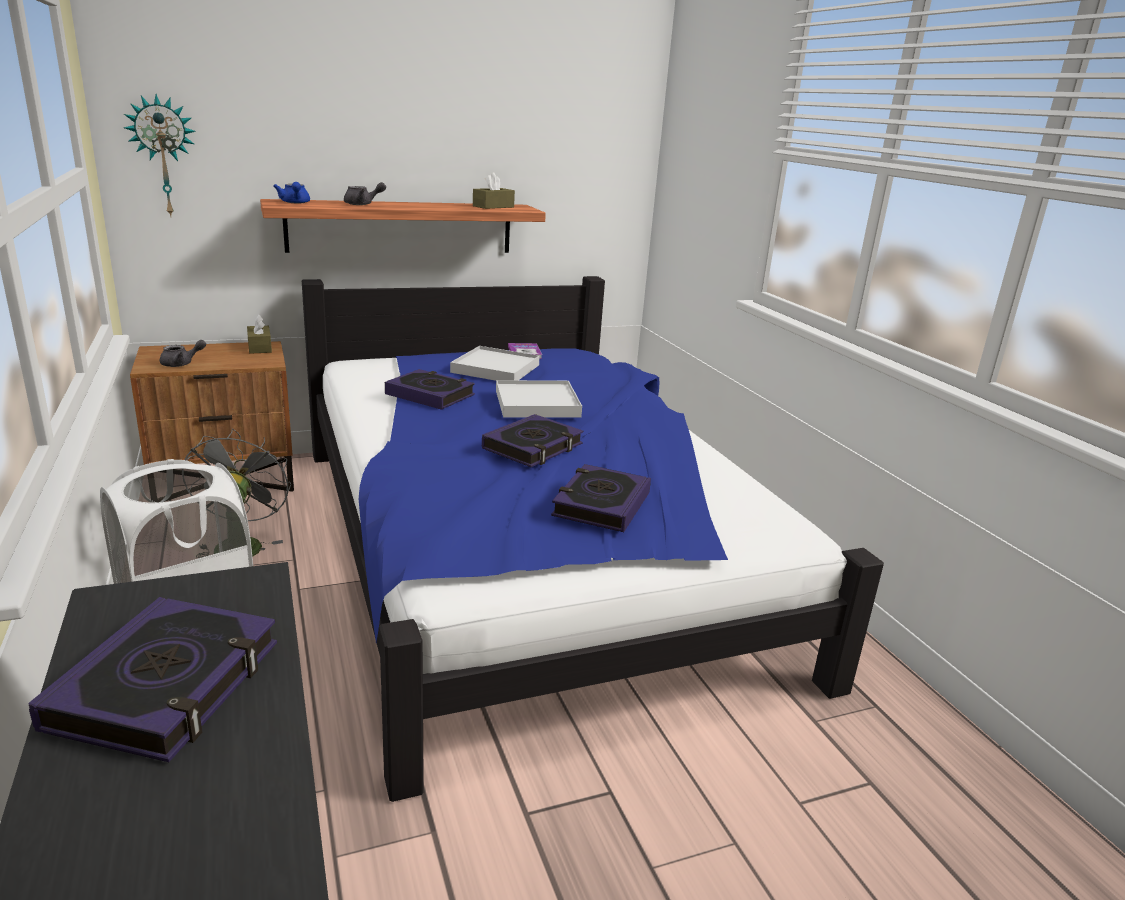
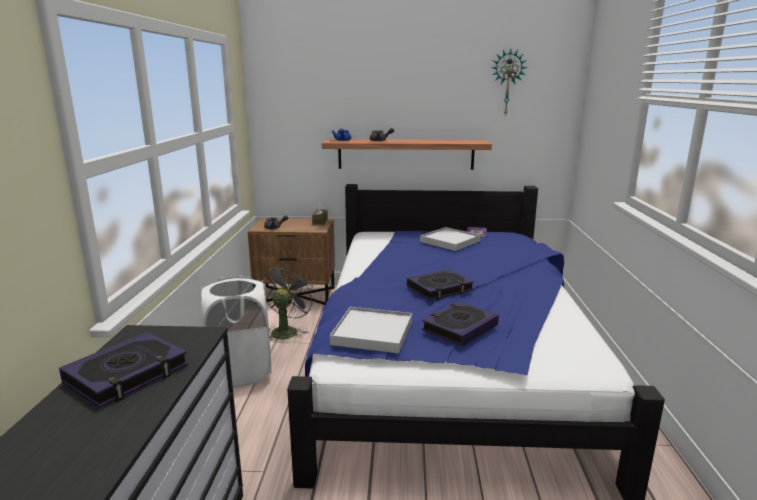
camera: 25 degrees right, 5 degrees down
(163, 156) = (279, 117): wall clock -> wall clock (507, 82)
(430, 395) = (399, 254): book -> none
(493, 206) = (460, 141): brown tissue box -> none
(537, 404) = (461, 264): white tray -> white tray (373, 333)

